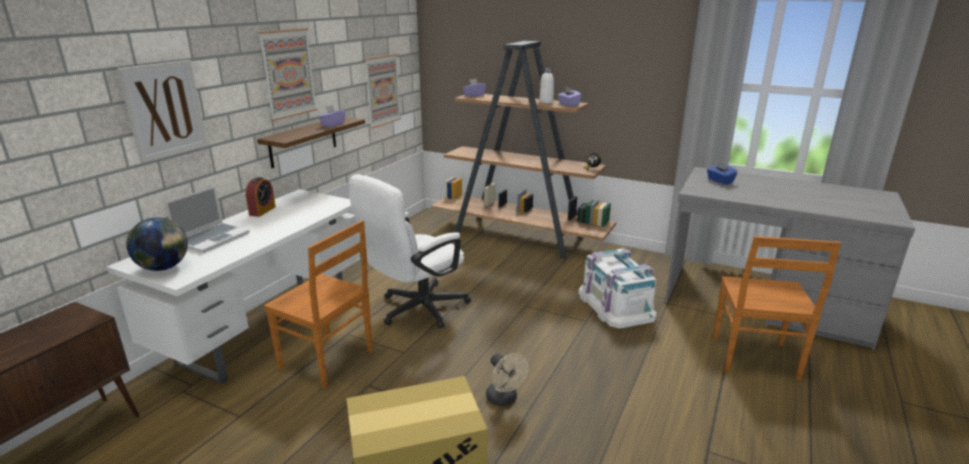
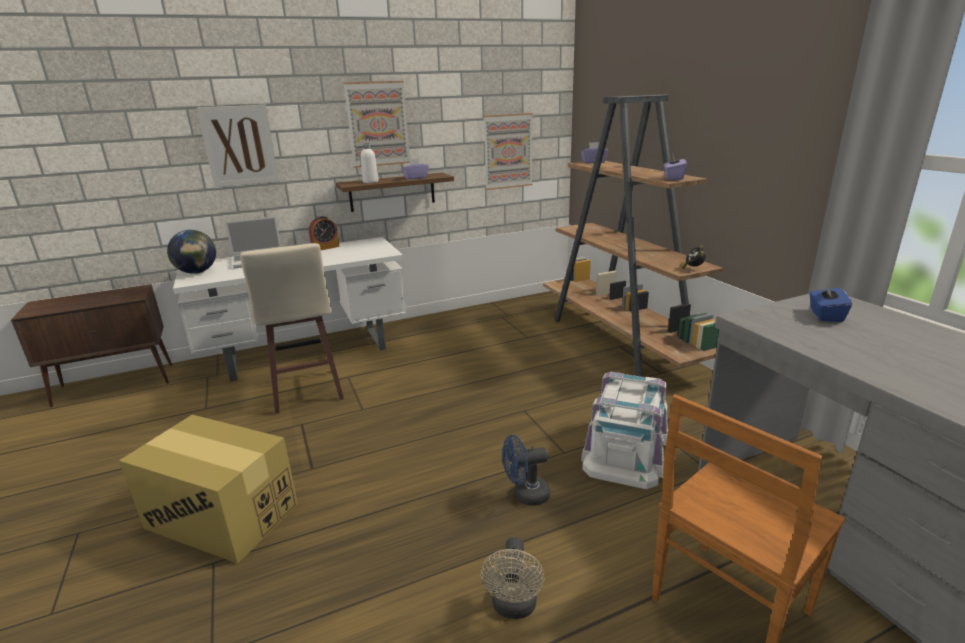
camera: 40 degrees right, 0 degrees up
(328, 361) = (306, 392): brown chair -> beige stool
(416, 310) = (422, 377): white office chair -> none
(504, 399) = (372, 490): beige fan -> beige fan (514, 607)
(546, 101) = (655, 173): white bottle -> white bottle (370, 182)
(601, 355) = (525, 495): none -> blue fan

